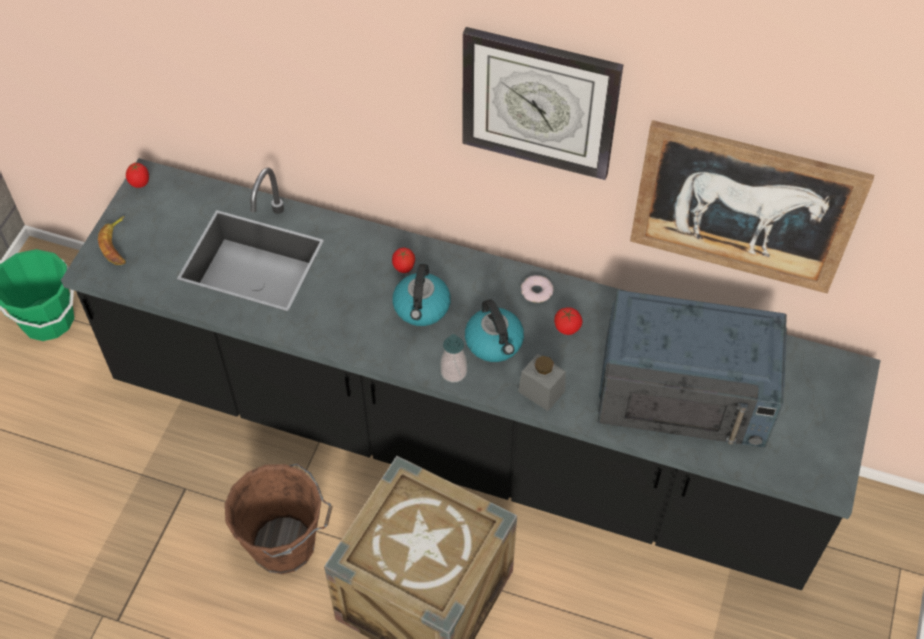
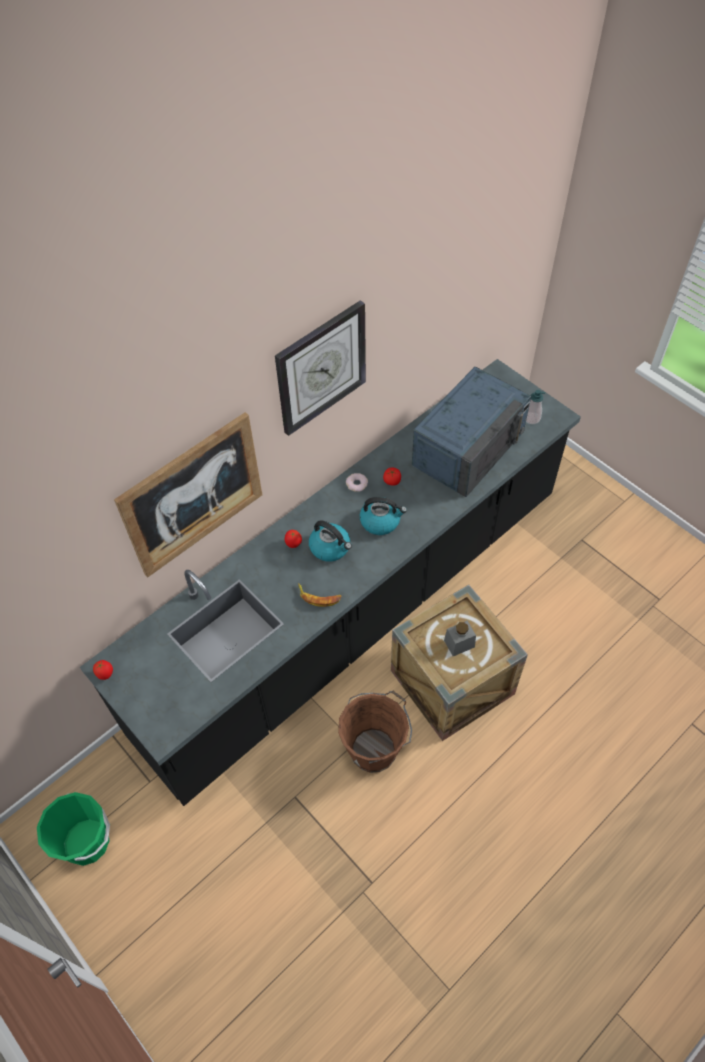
camera: 60 degrees left, 0 degrees up
(117, 245) = (152, 710): banana -> banana (319, 597)
(453, 372) = (389, 551): soap dispenser -> soap dispenser (532, 418)
(541, 391) = (429, 514): grey jar -> grey jar (459, 643)
(744, 207) = (426, 333): picture -> picture (193, 495)

